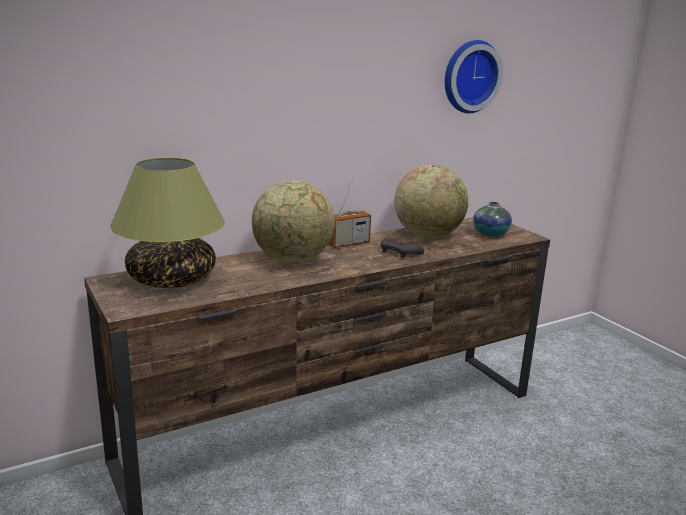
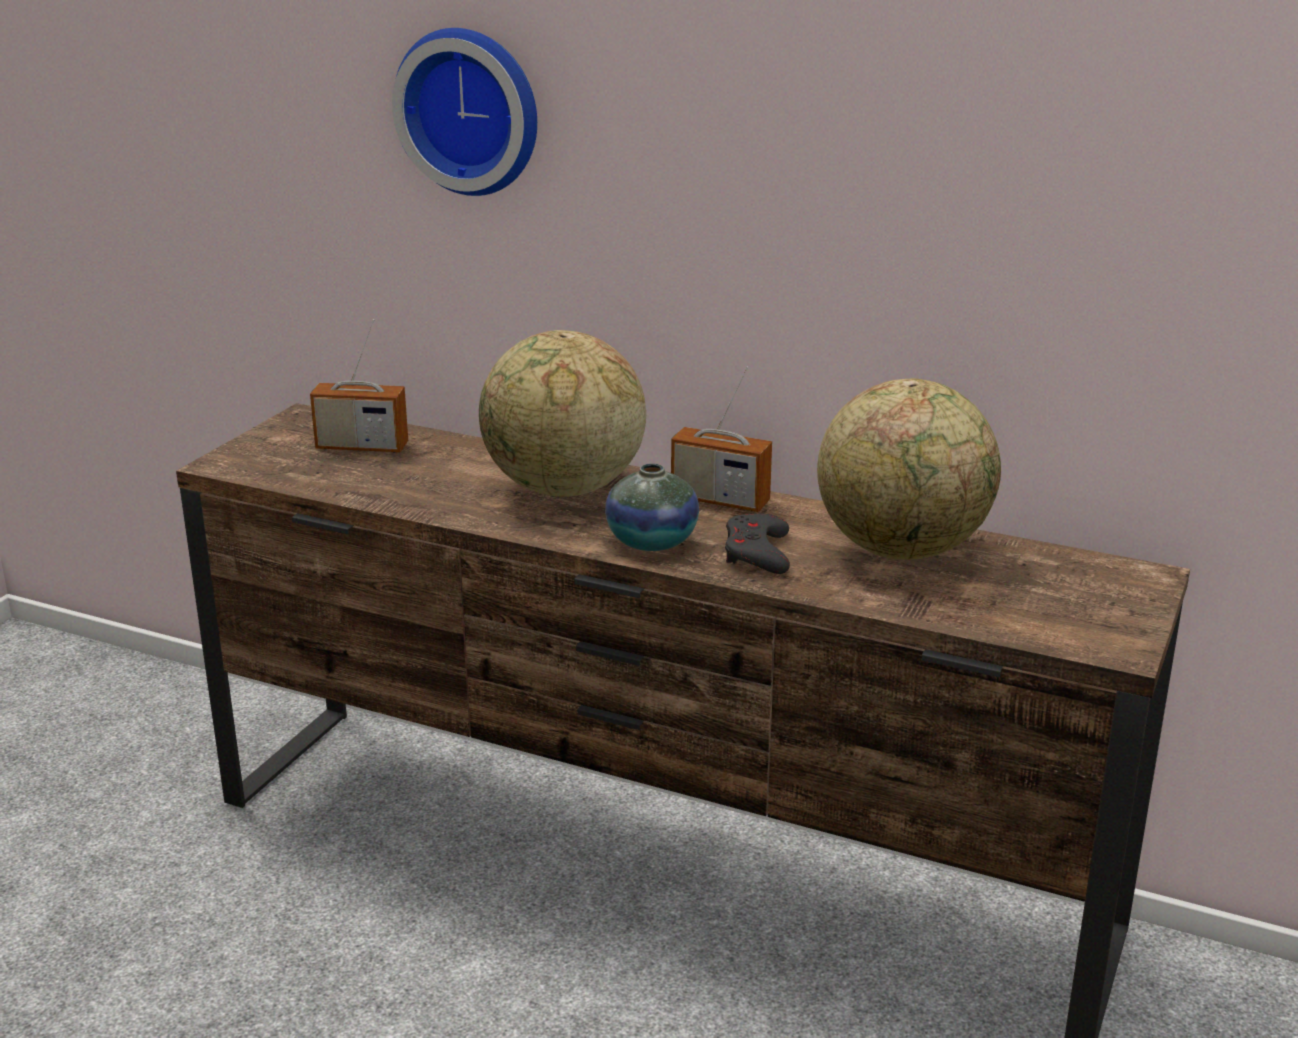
camera: 55 degrees right, 5 degrees up
(172, 279) = (362, 447): table lamp -> radio
(469, 76) = (1134, 180): wall clock -> wall clock (472, 110)
(490, 234) = (1043, 604): vase -> vase (652, 541)

